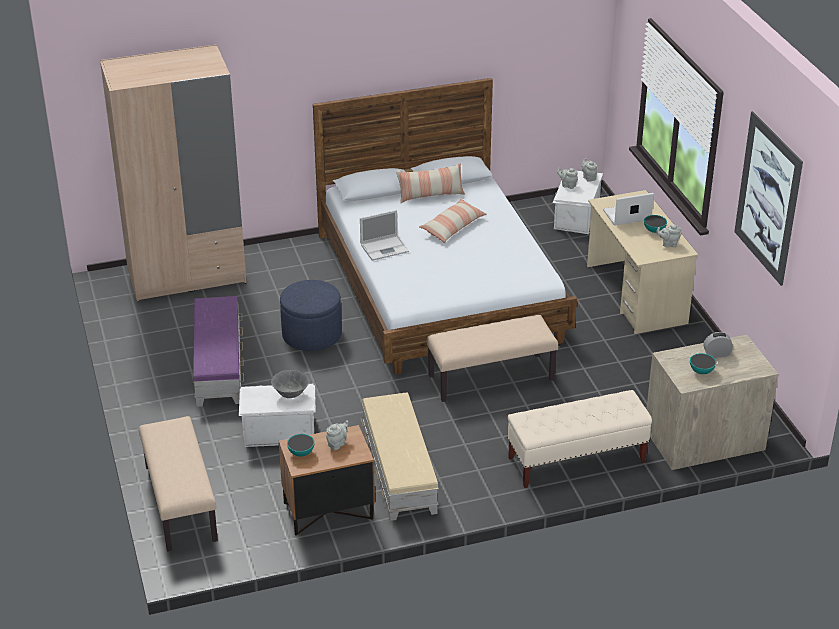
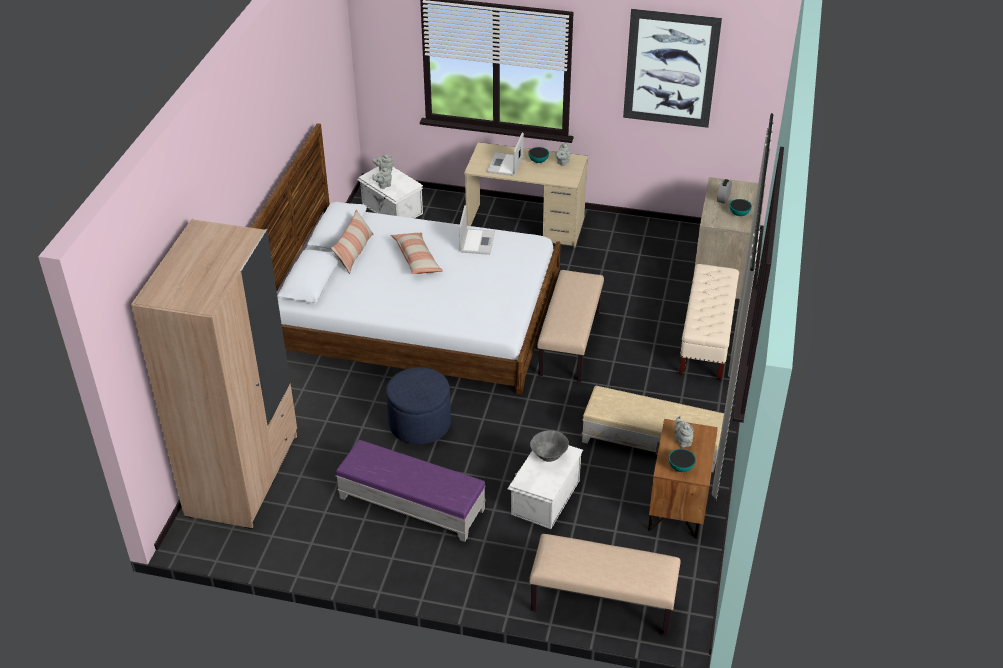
camera: 60 degrees left, 5 degrees up
(385, 248) = (412, 308): laptop -> laptop (477, 241)

